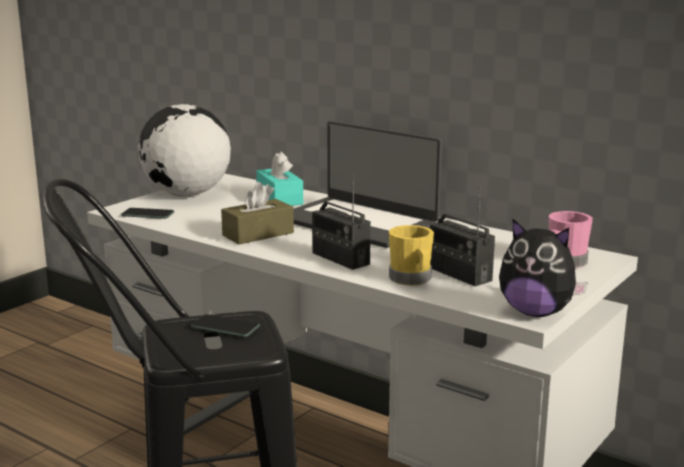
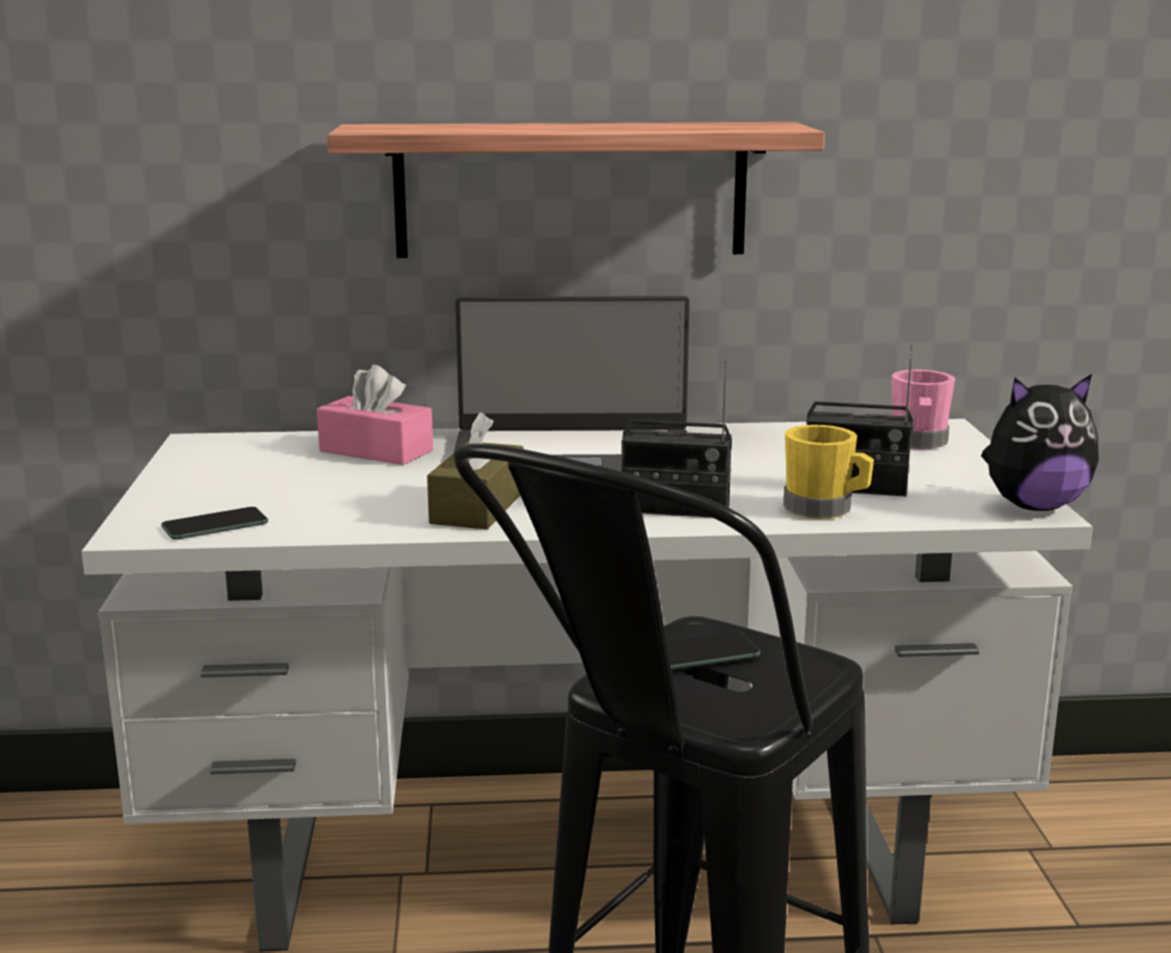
camera: 40 degrees left, 0 degrees up
(186, 194) = (202, 479): globe -> none
(279, 199) = (376, 451): turquoise tissue box -> pink tissue box
(406, 66) = (571, 190): none -> shelf

